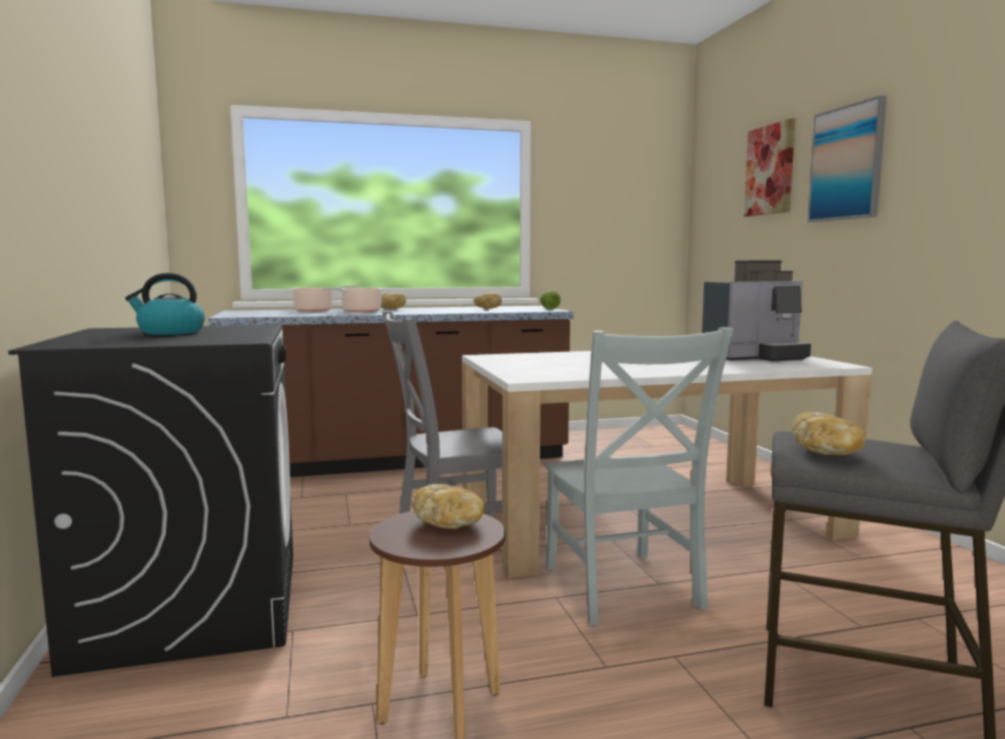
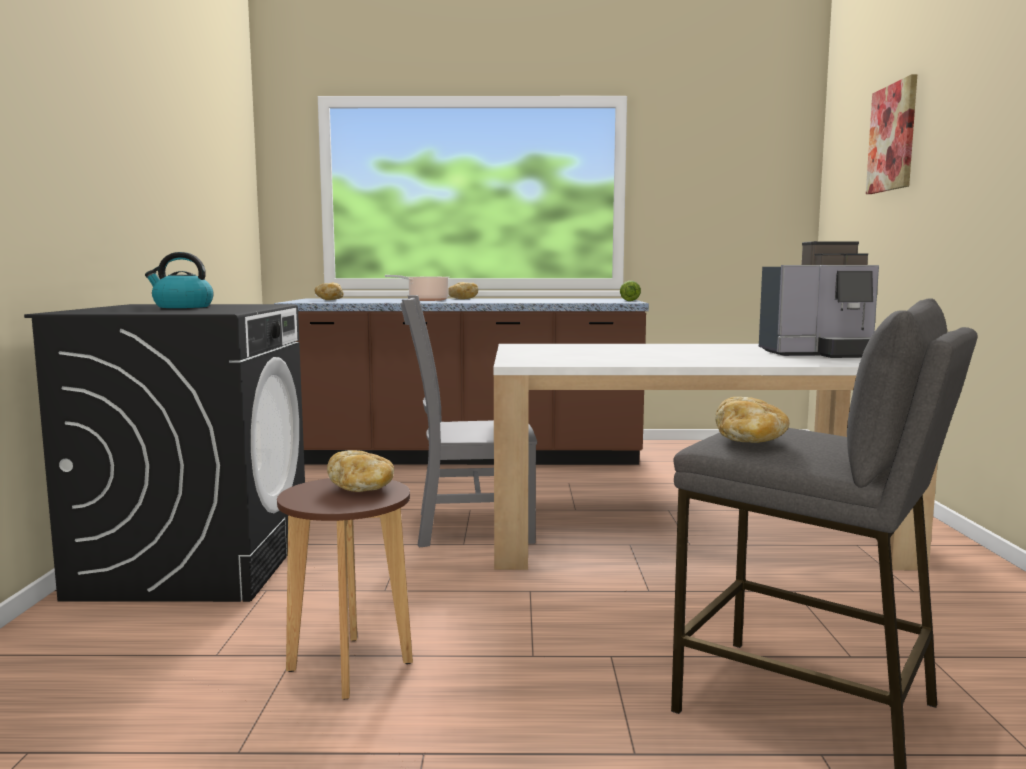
camera: 15 degrees right, 0 degrees up
(316, 310) = (388, 299): cooking pot -> none
(487, 308) = (563, 300): bread -> bread (329, 300)
(623, 590) = (605, 592): grey chair -> none
(847, 163) = (963, 124): picture -> none

